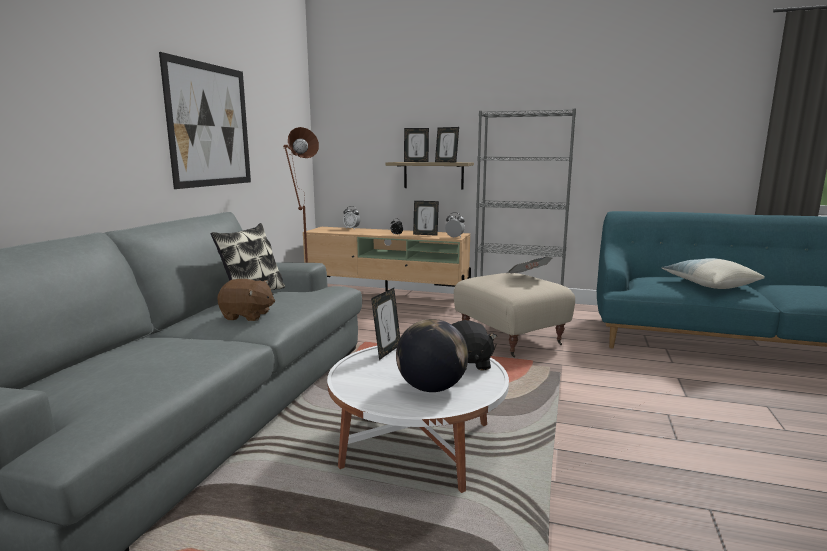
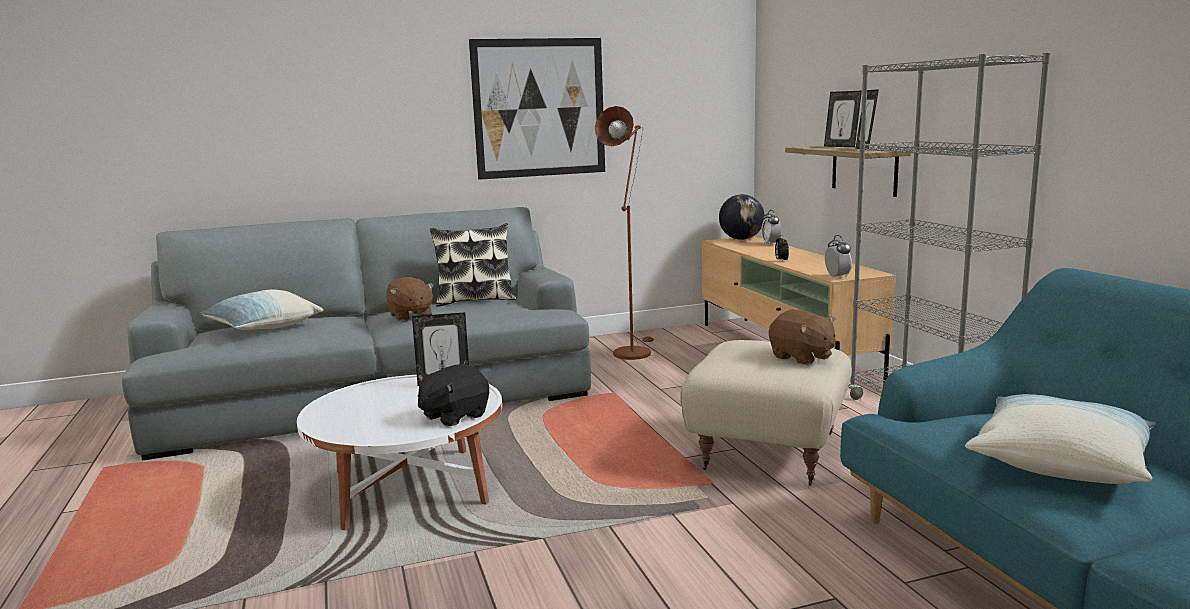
camera: 55 degrees right, 0 degrees up
(126, 367) = (263, 328): none -> pillow
(425, 234) = (820, 266): picture frame -> none
(431, 388) = (375, 419): globe -> globe (741, 239)
(528, 277) = (802, 357): newspaper -> brown plush toy

